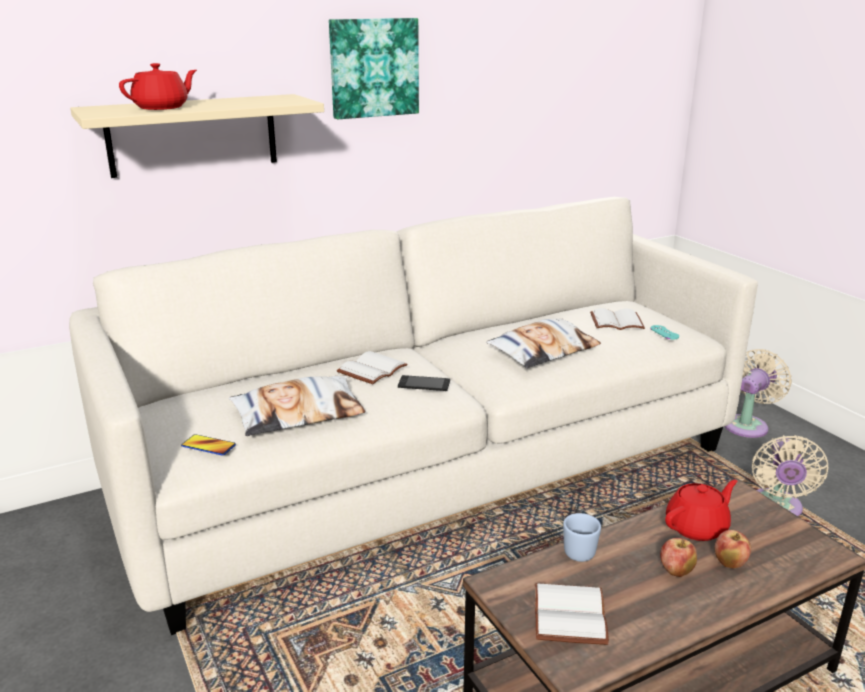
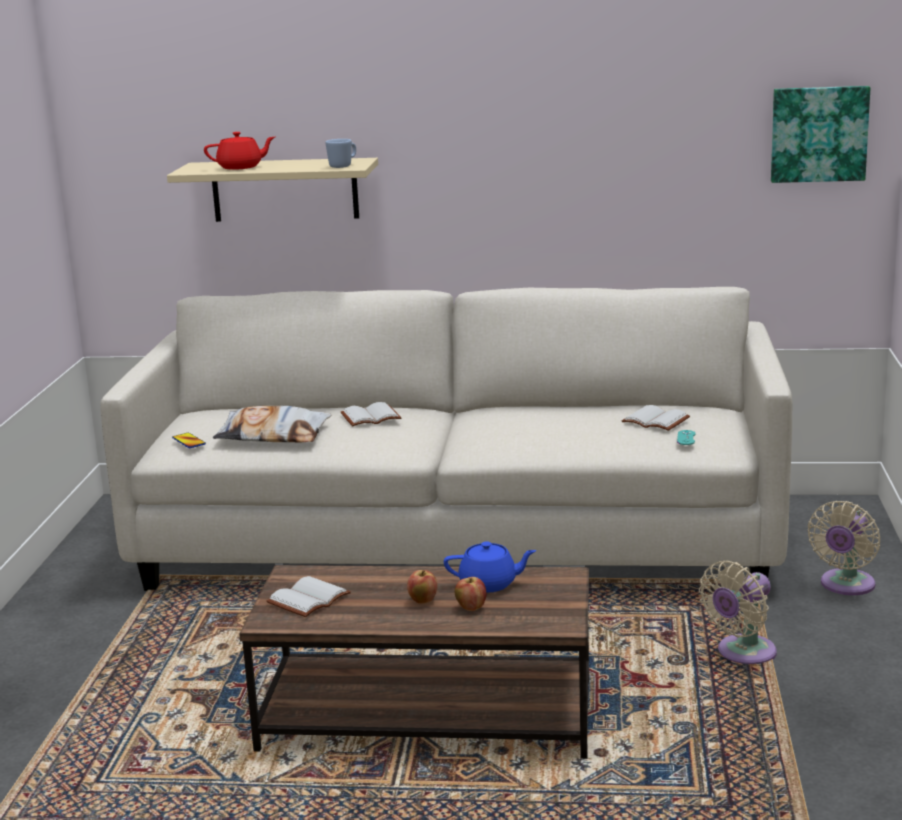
camera: 35 degrees right, 5 degrees down
(373, 68) = (458, 135): picture -> picture (818, 134)
(424, 384) = (394, 434): phone -> none
(543, 351) = (539, 431): pillow -> none
(579, 550) = (376, 572): blue mug -> blue mug (343, 166)
(697, 527) = (489, 584): red teapot -> blue teapot
(748, 425) = (845, 586): beige fan -> beige fan turned 135 degrees clockwise

